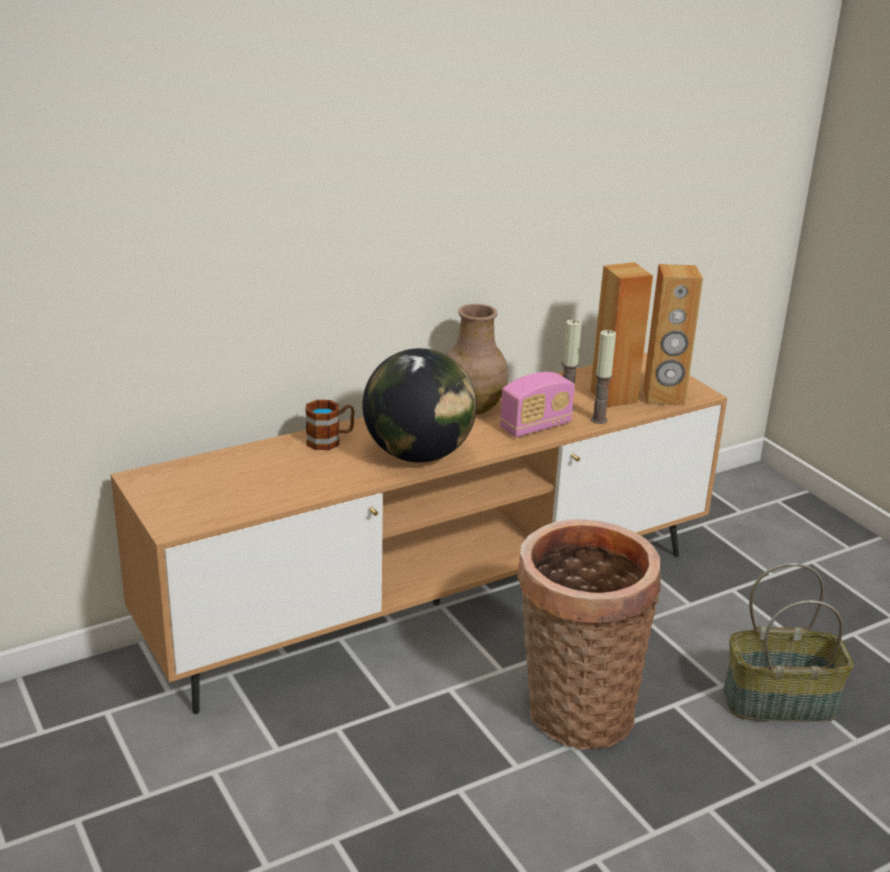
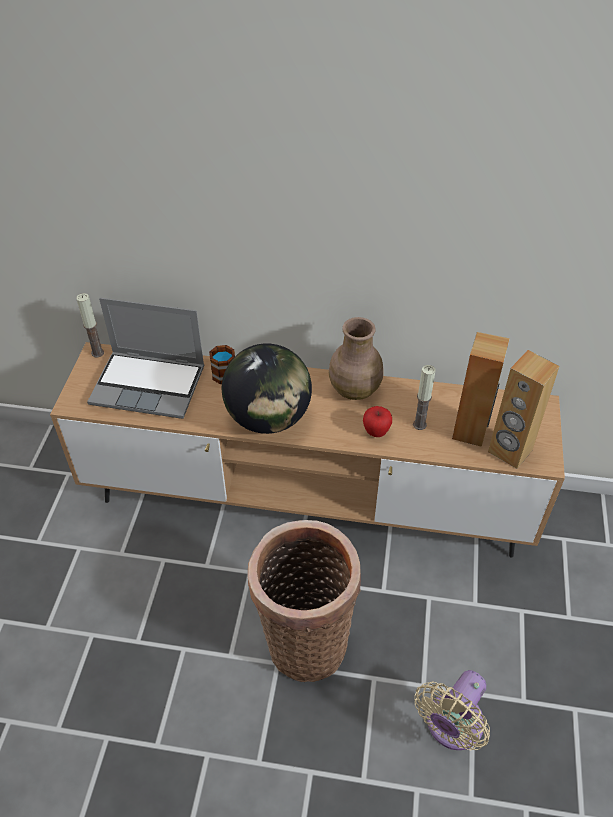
camera: 40 degrees right, 20 degrees up
(249, 478) = (150, 385): none -> laptop
(535, 427) = (376, 432): radio -> apple
(599, 420) = (430, 449): candle -> candle (97, 353)
(780, 701) = (451, 726): basket -> beige fan

